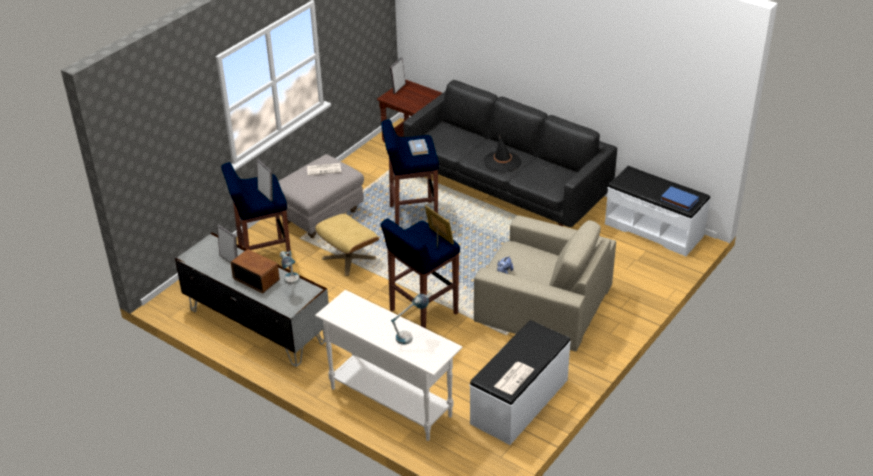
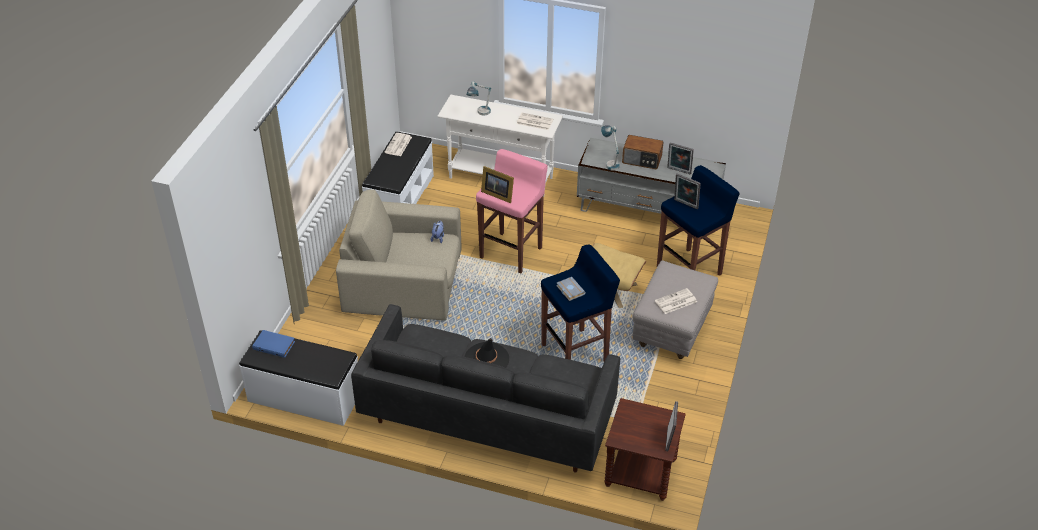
camera: 160 degrees right, 5 degrees up
(353, 311) = (534, 122): none -> newspaper
(422, 312) = (511, 252): blue stool -> pink stool

